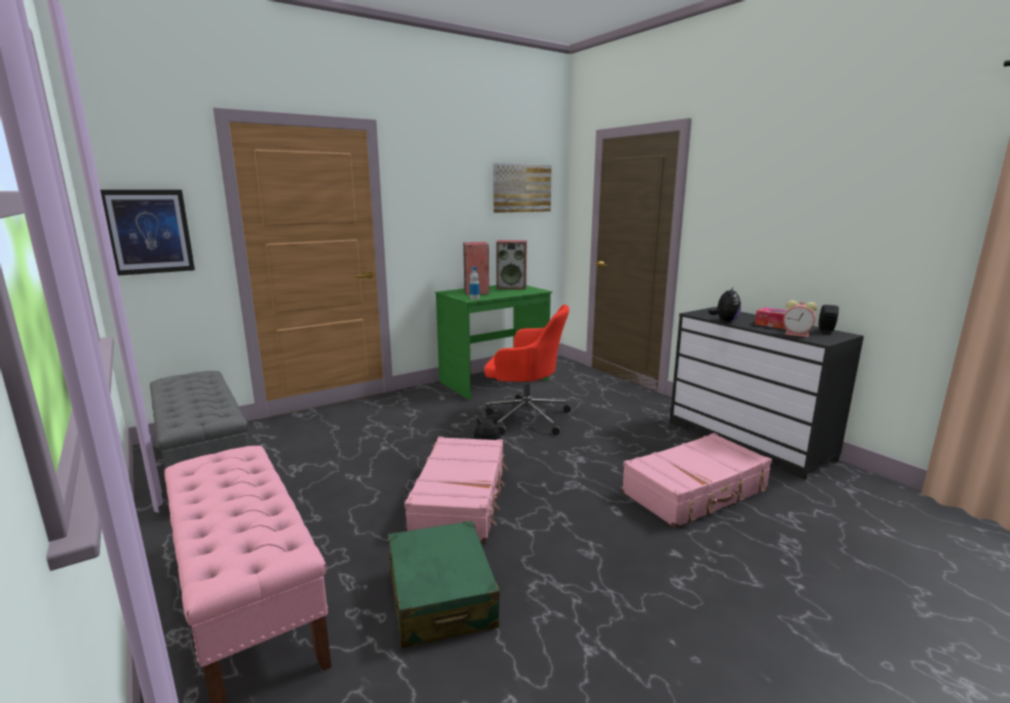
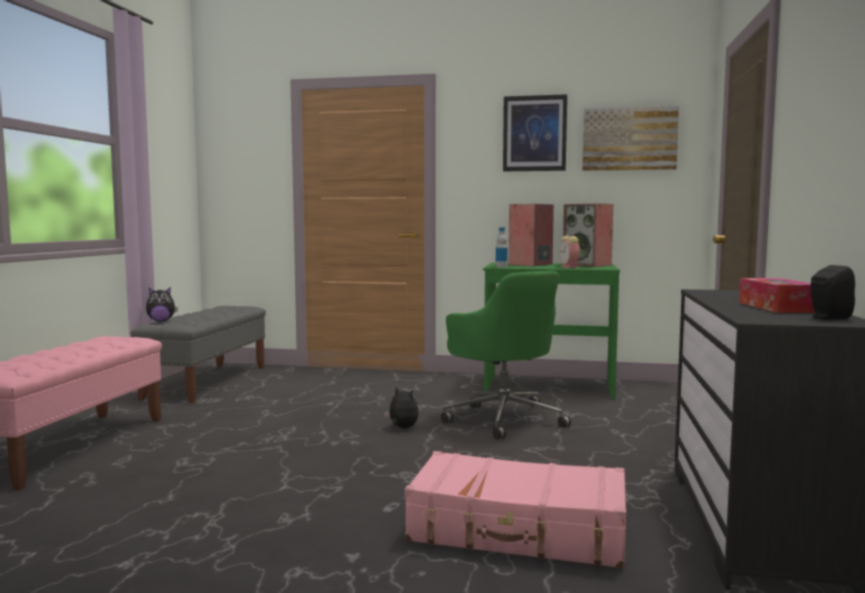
camera: 45 degrees right, 10 degrees down
(148, 232) = (235, 184): picture -> picture (534, 133)
(441, 597) = (137, 491): green suitcase -> none
(461, 499) = (294, 449): pink suitcase -> none
(525, 417) = (503, 418): red office chair -> green office chair
(725, 321) = (708, 297): plush toy -> plush toy (161, 321)
(797, 334) = (752, 313): alarm clock -> alarm clock (570, 267)

